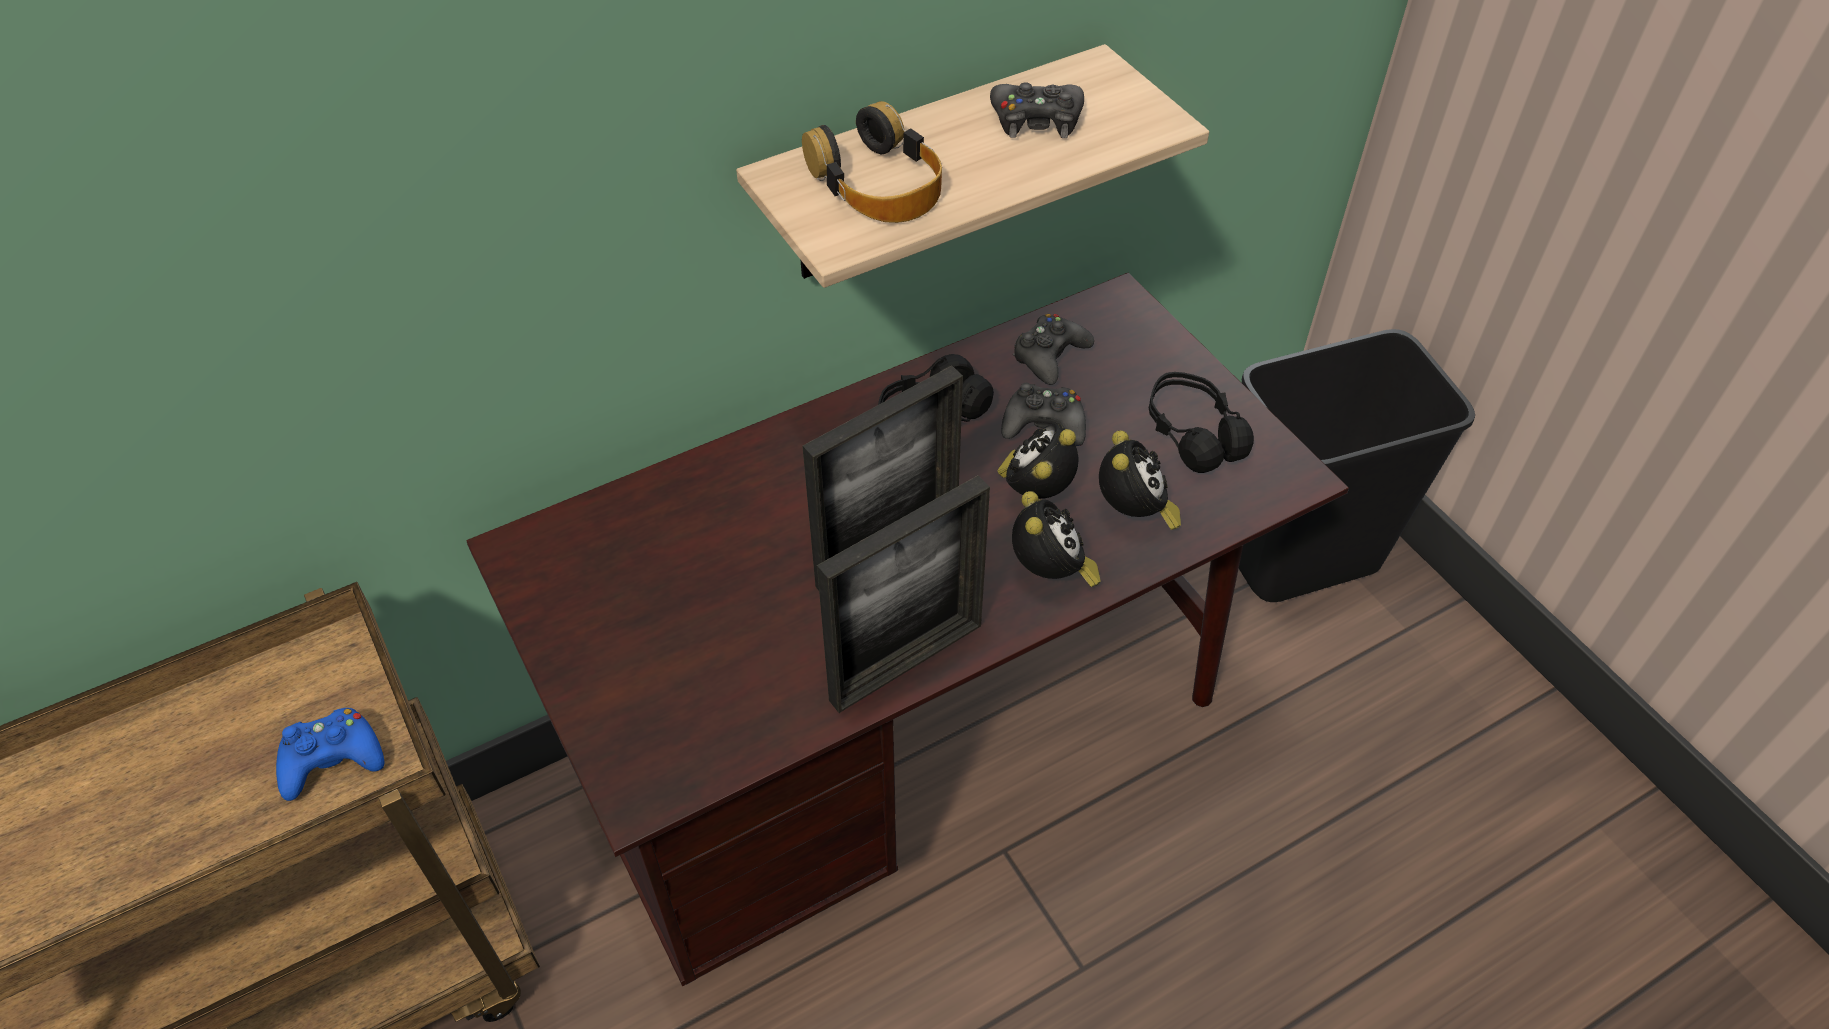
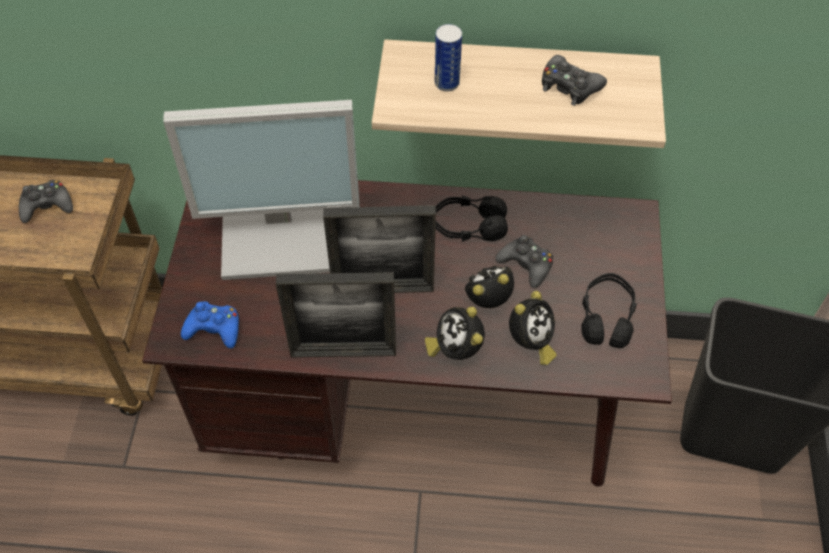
camera: 35 degrees right, 5 degrees up
(332, 759) = (66, 244): blue game controller -> blue game controller (214, 329)
(679, 555) = (282, 232): none -> monitor
(878, 183) = (447, 83): headphones -> can
(1049, 356) = (565, 227): black game controller -> black game controller (47, 206)
(1050, 573) = (456, 349): alarm clock -> alarm clock turned 135 degrees clockwise

